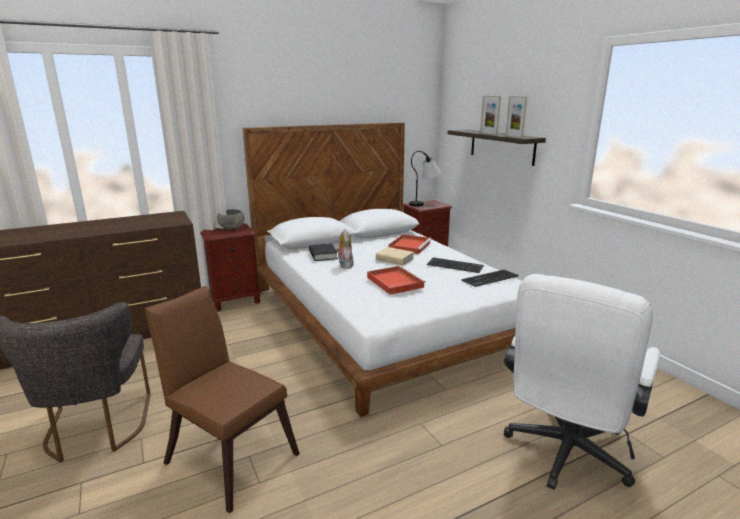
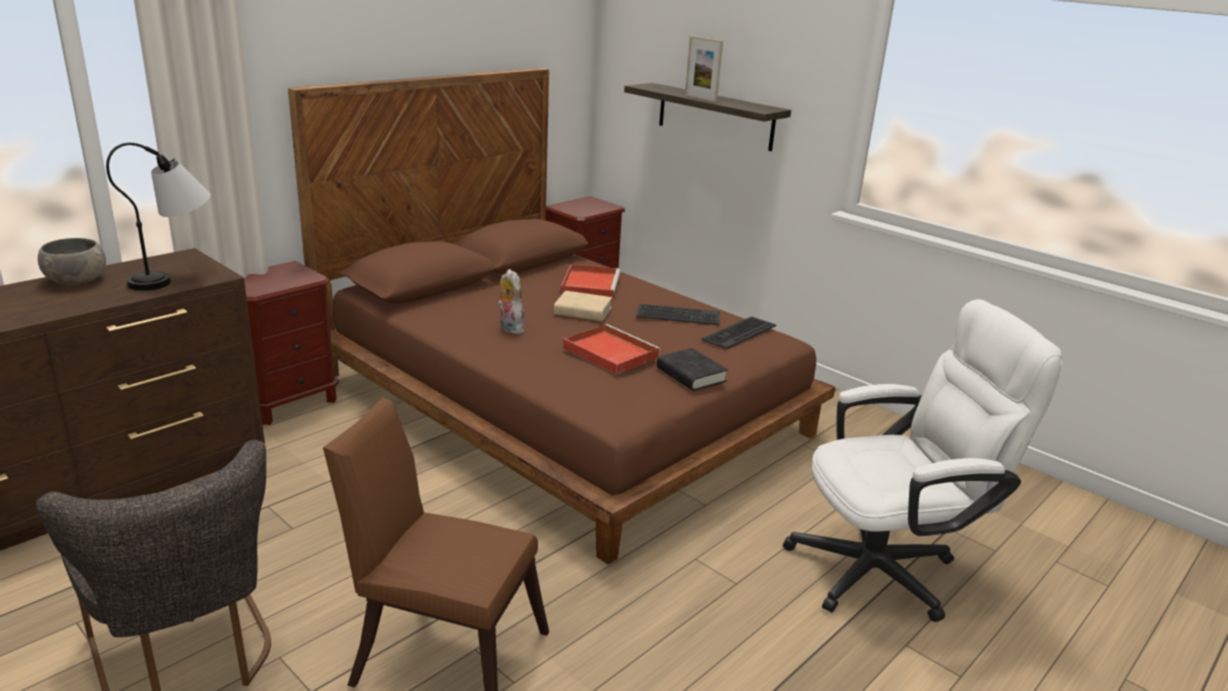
camera: 20 degrees left, 5 degrees up
(231, 228) = (277, 272): grey bowl -> grey bowl (76, 280)
(323, 255) = (460, 312): black book -> black book (691, 375)
(385, 317) = (564, 404): white bed -> brown bed
(425, 203) = (579, 204): table lamp -> table lamp (177, 278)
(513, 137) = (745, 107): picture frame -> none
(564, 455) = (888, 568): white office chair -> white office chair turned 120 degrees counterclockwise

